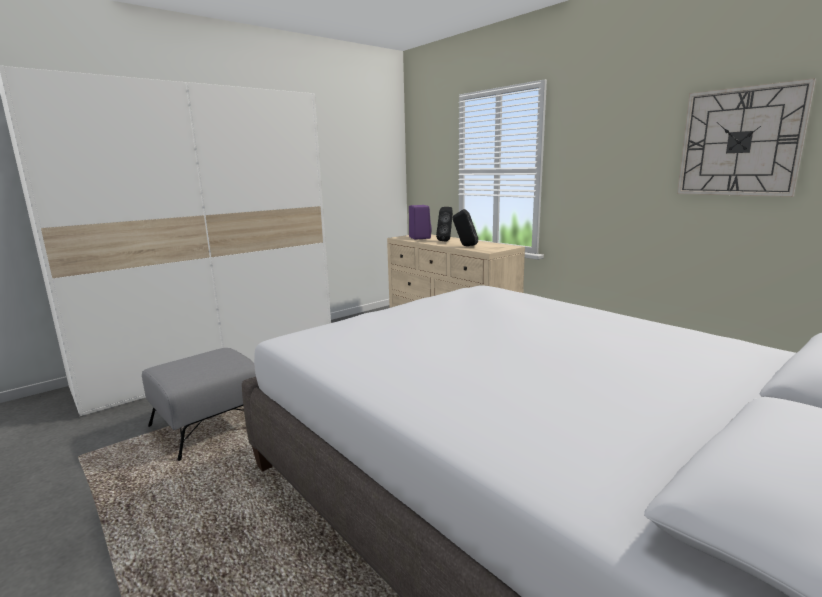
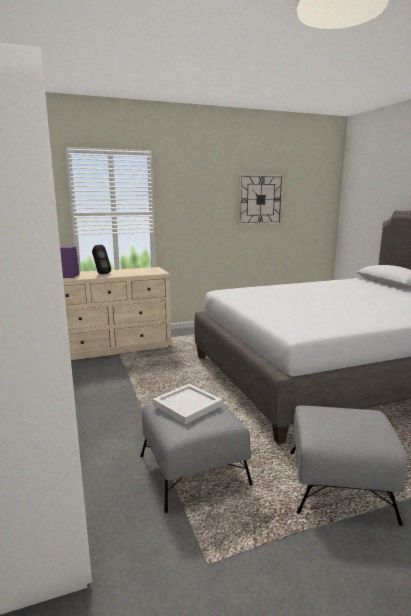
camera: 70 degrees left, 0 degrees up
(169, 525) = (338, 484): none -> grey ottoman
(206, 358) = (187, 406): none -> white tray
(465, 246) = (132, 273): black speaker -> none

